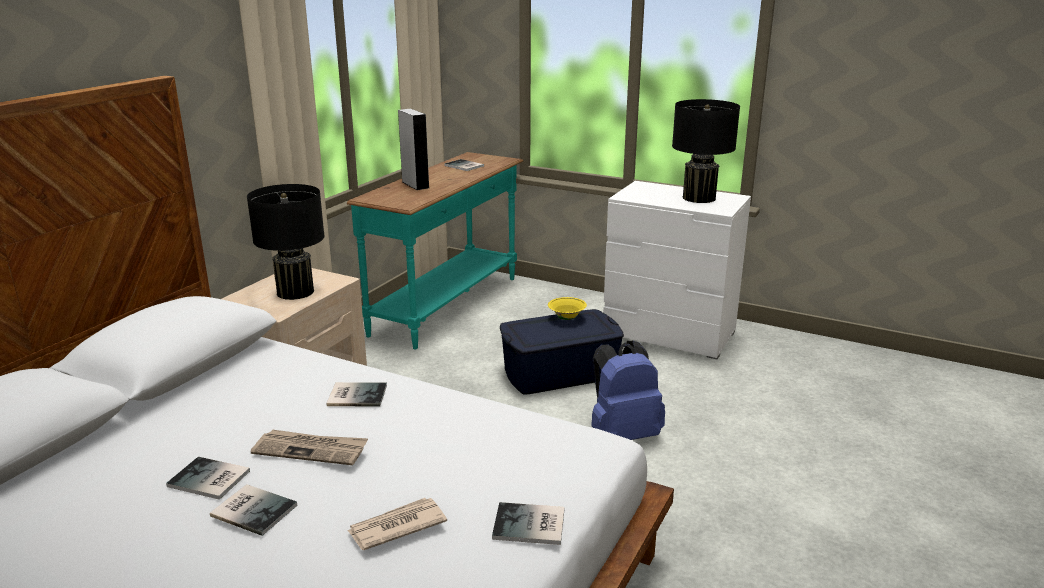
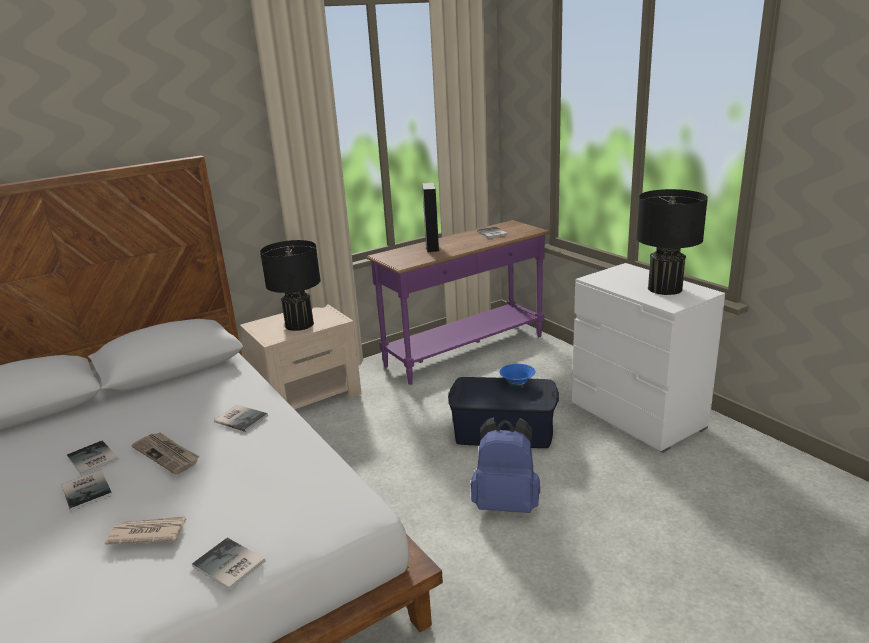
camera: 30 degrees right, 0 degrees up
(447, 306) = (466, 351): turquoise console table -> purple console table
(567, 318) = (517, 383): yellow bowl -> blue bowl

